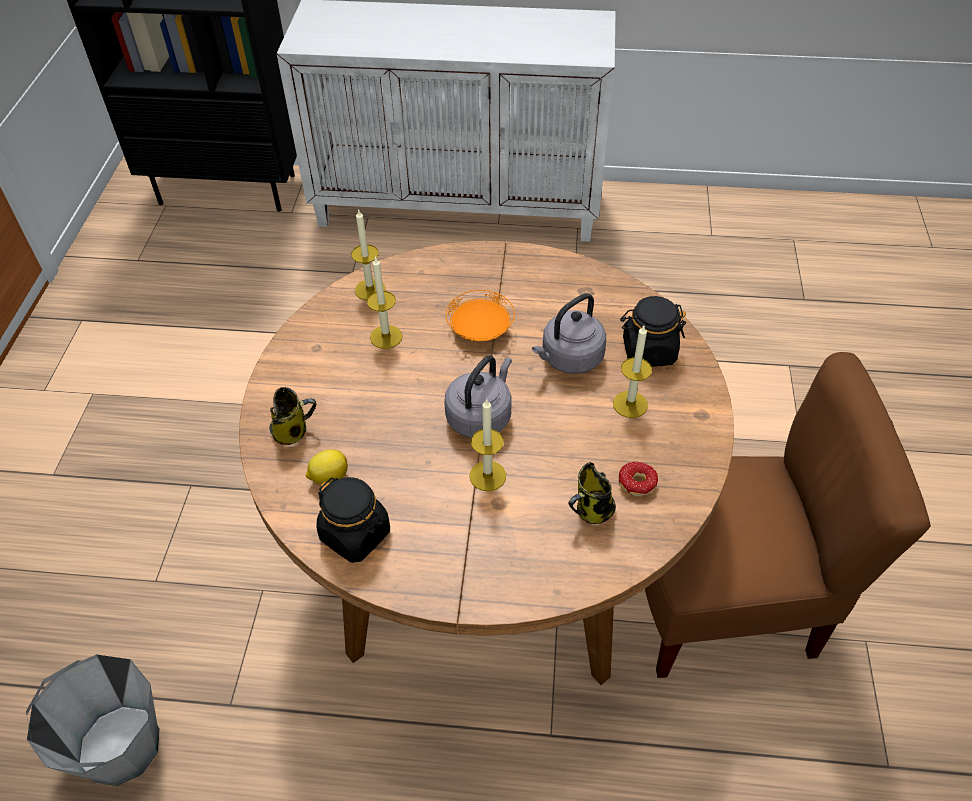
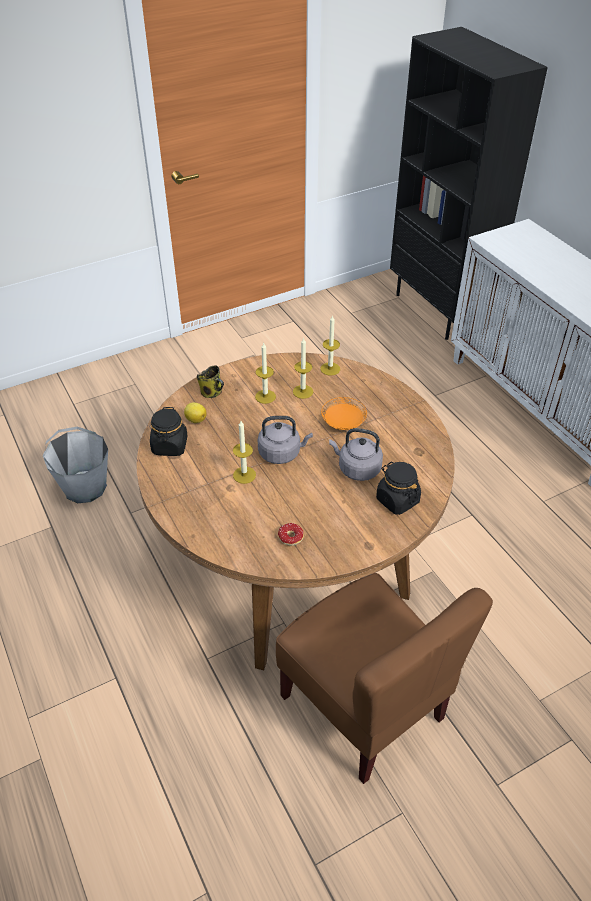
camera: 55 degrees right, 5 degrees down
(591, 511) = (255, 527): mug -> none
(630, 404) = (347, 510): candle -> candle (265, 396)

